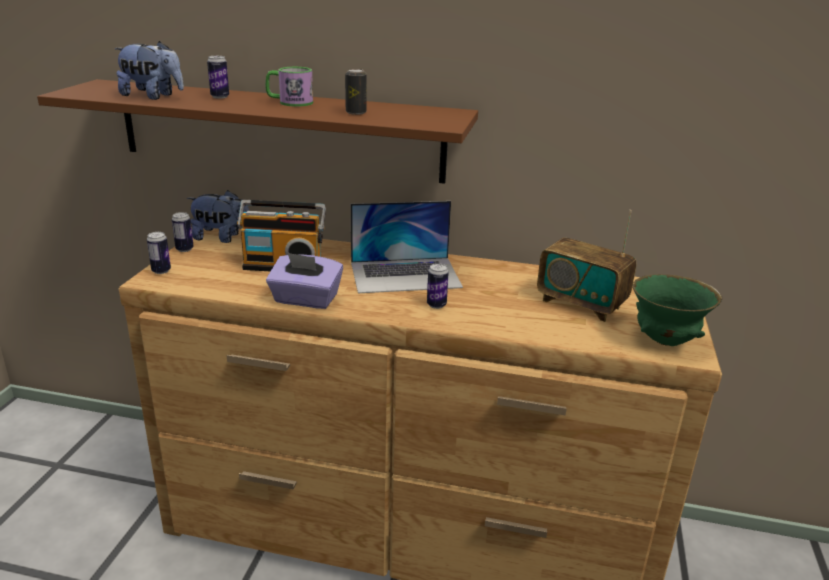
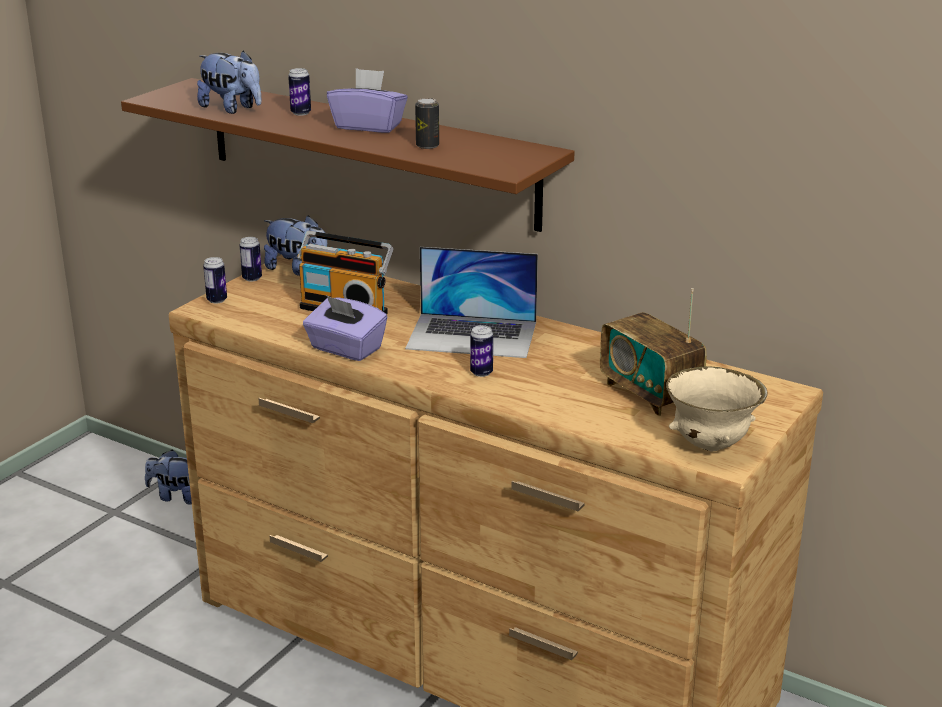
camera: 20 degrees right, 0 degrees up
(110, 441) = (176, 496): none -> plush toy
(290, 102) = (368, 126): mug -> purple tissue box
(665, 341) = (710, 445): green bowl -> beige bowl

